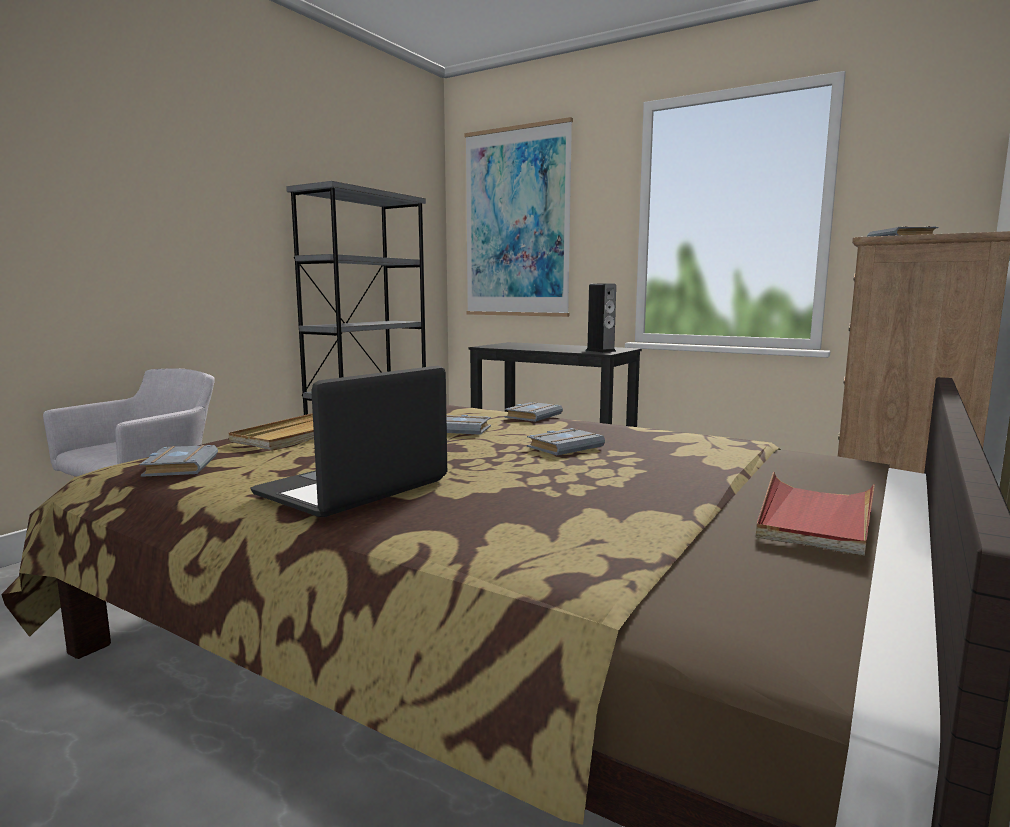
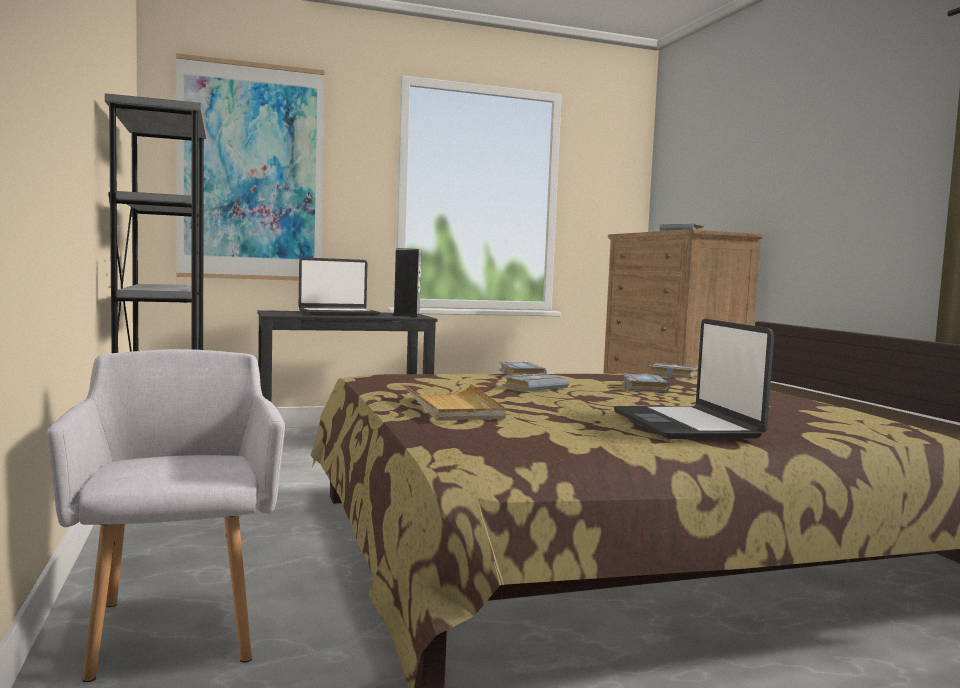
camera: 50 degrees left, 5 degrees down
(179, 466) = (509, 441): grey book -> grey book (672, 375)
(551, 346) = (338, 313): none -> laptop
(814, 517) = (840, 401): red tray -> none

